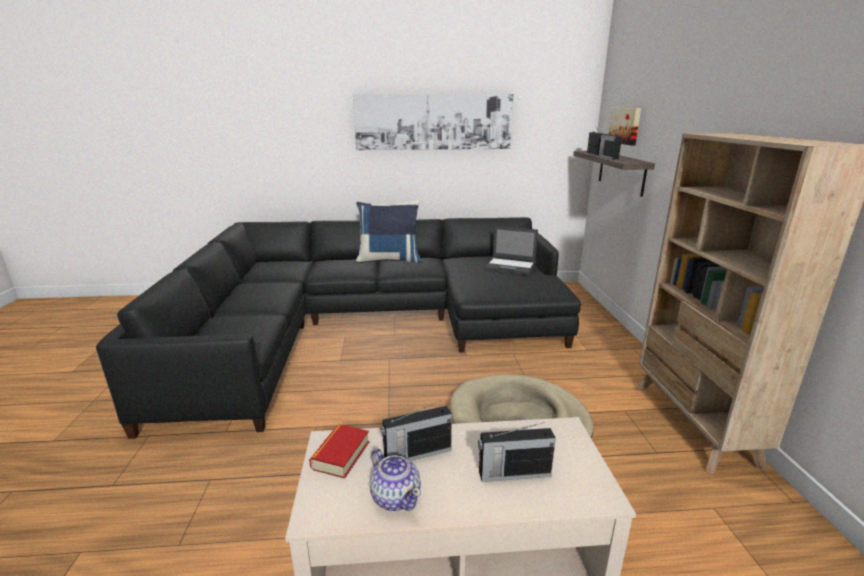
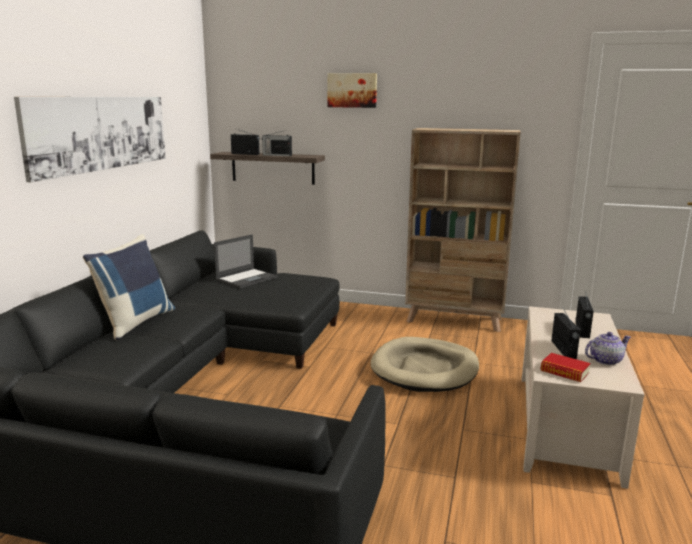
camera: 70 degrees left, 5 degrees down
(625, 125) = (267, 126): picture -> picture (352, 90)

